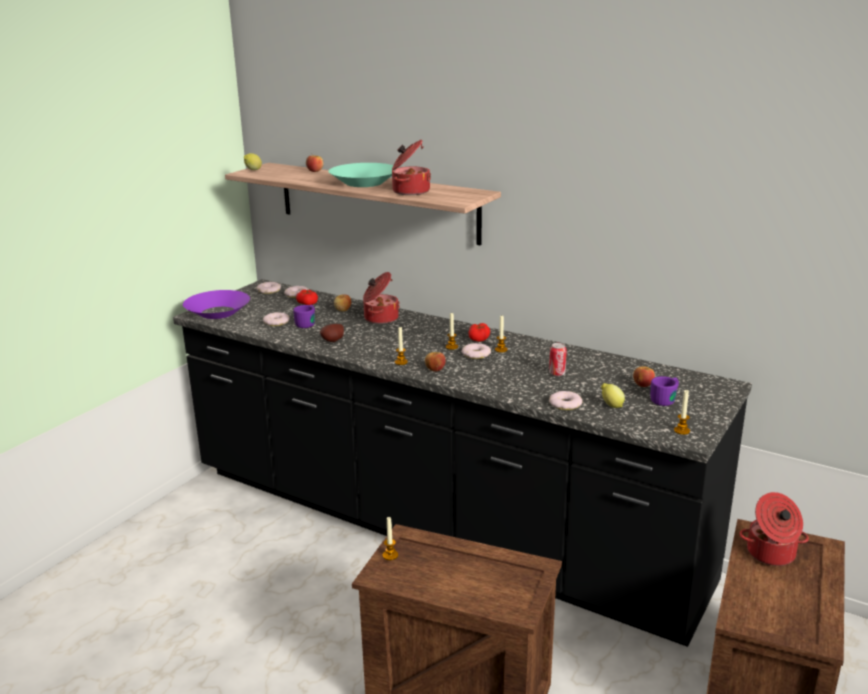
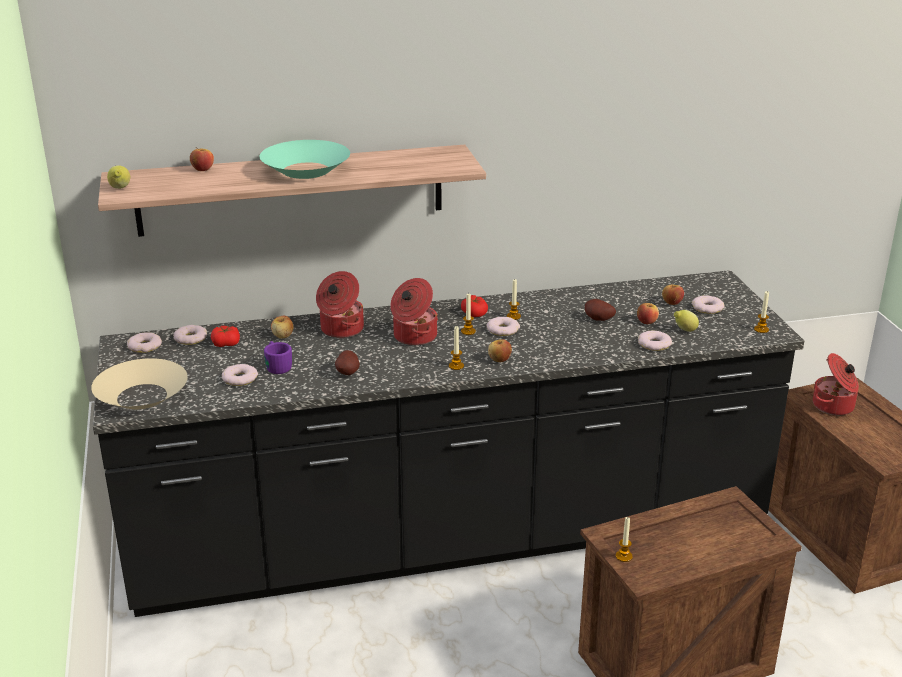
camera: 45 degrees left, 5 degrees up
(218, 312) = (142, 396): purple bowl -> beige bowl
(410, 191) = (383, 168): cooking pot -> cooking pot (414, 336)
(557, 373) = (598, 320): can -> potato
(592, 389) = (646, 322): none -> apple
(666, 399) = (707, 308): purple mug -> donut

